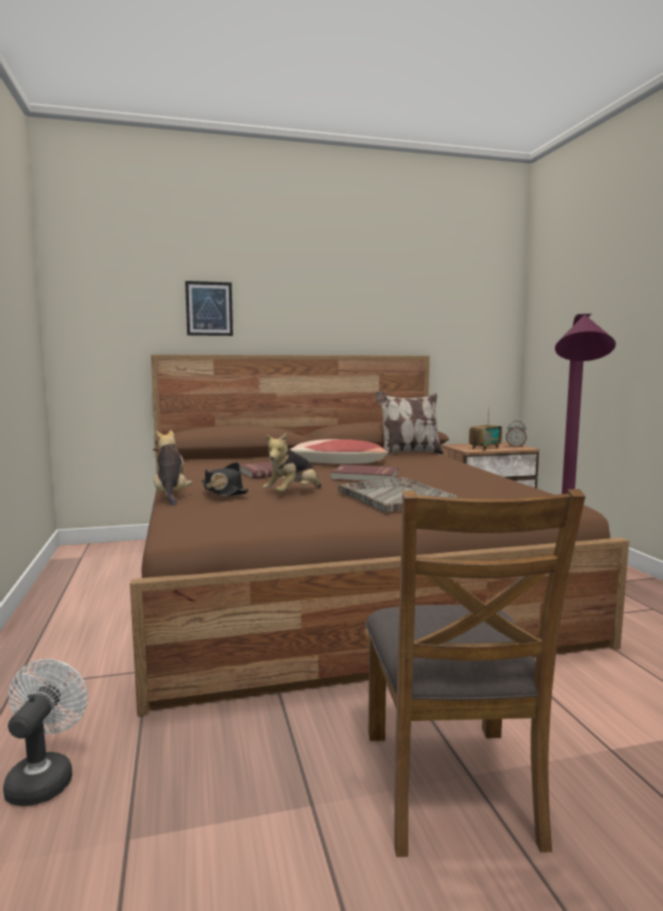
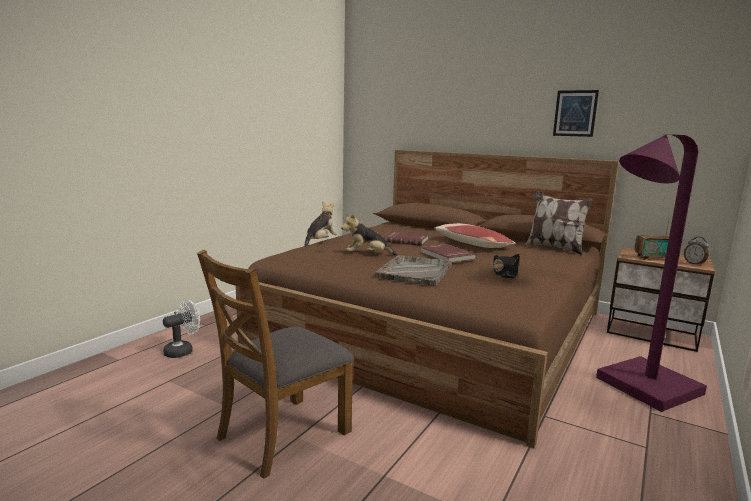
camera: 45 degrees right, 5 degrees up
(209, 308) = (436, 117): picture -> picture (575, 113)
(223, 491) = (334, 244): black hat -> black hat (505, 273)

